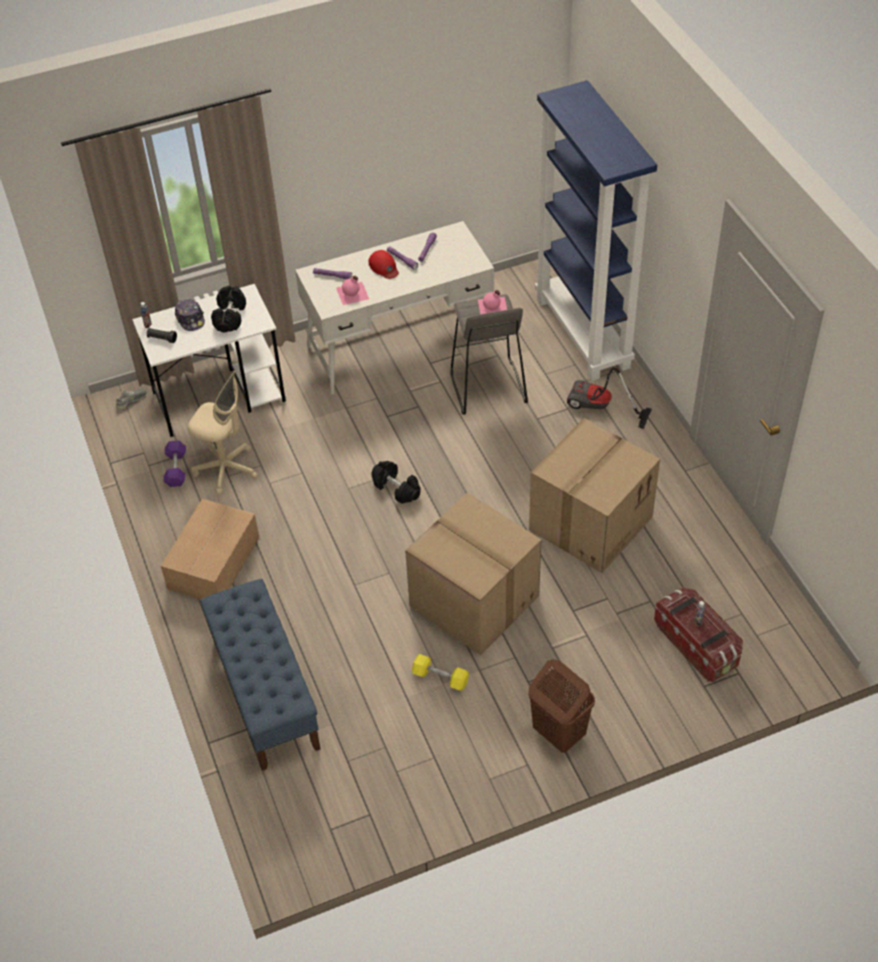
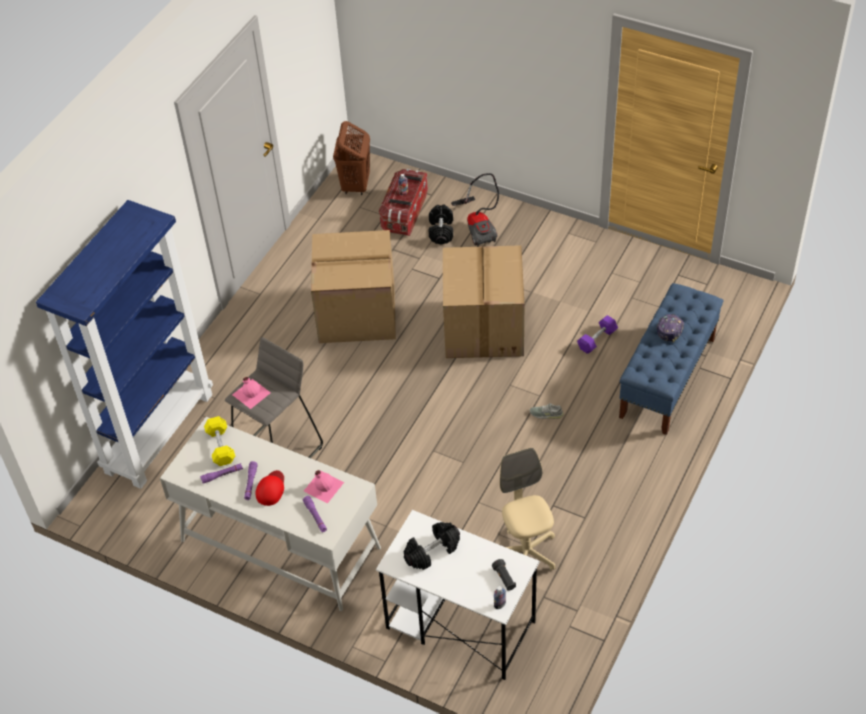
camera: 130 degrees left, 0 degrees up
(131, 400) = (529, 689): grey shoe -> grey shoe (546, 414)
(176, 469) = (560, 587): purple dumbbell -> purple dumbbell (597, 340)
(190, 319) = (462, 578): cap -> cap (669, 329)
(212, 563) = (612, 488): cardboard box -> none
(396, 488) = (434, 434): black dumbbell -> black dumbbell (441, 231)
(440, 678) = (557, 305): yellow dumbbell -> yellow dumbbell (221, 446)
(558, 733) = (533, 233): brown laundry basket -> brown laundry basket (355, 185)
(600, 408) = (239, 372): vacuum cleaner -> vacuum cleaner (479, 226)

